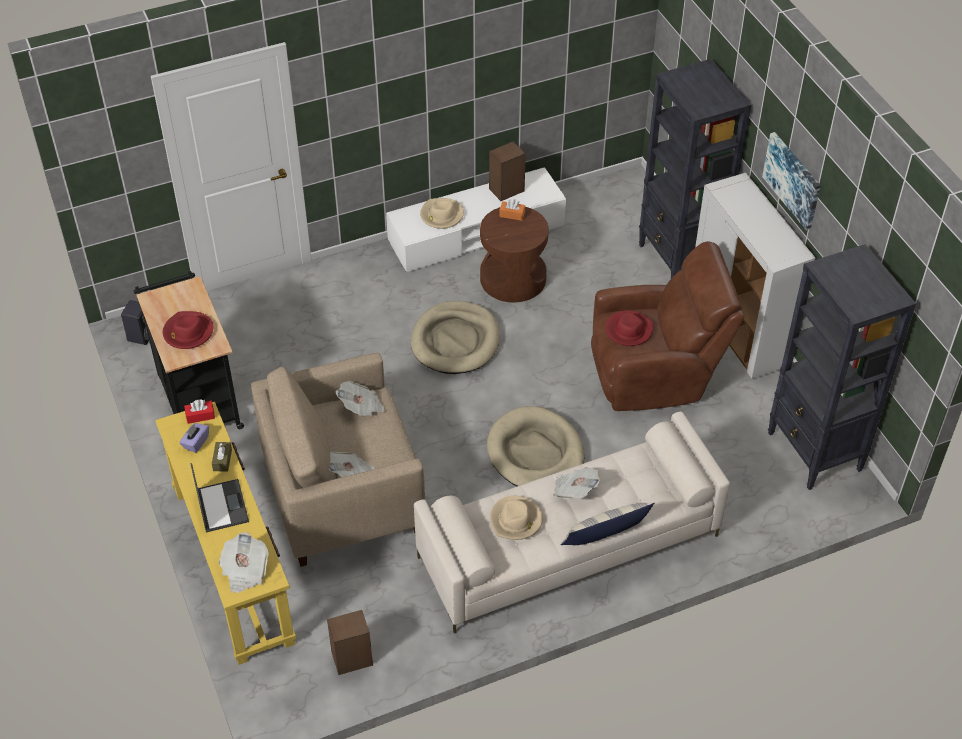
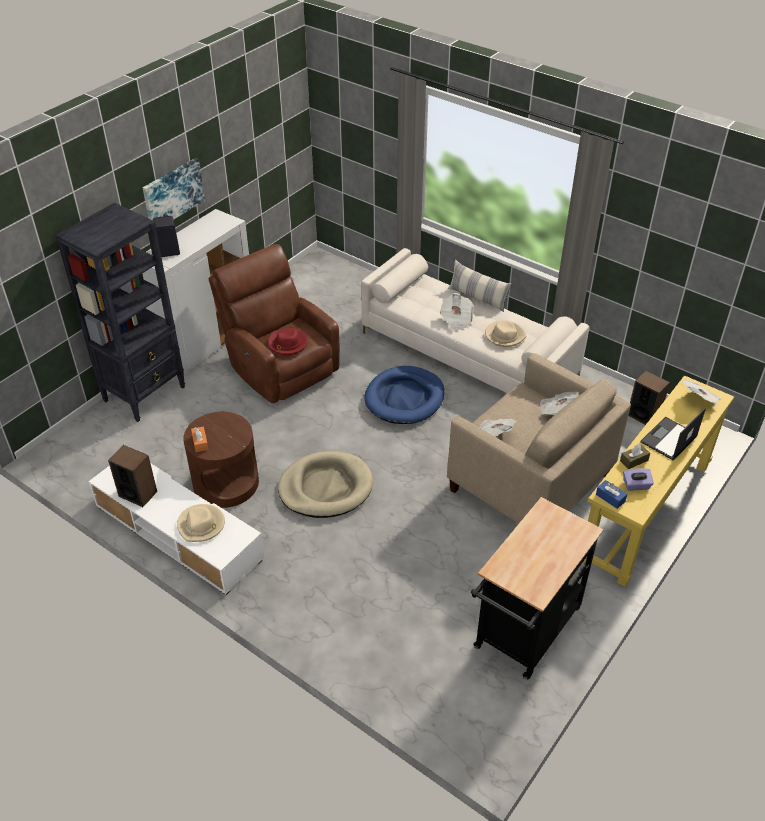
camera: 120 degrees left, 5 degrees down
(141, 334) = (490, 736): black speaker -> black speaker (167, 251)
(188, 332) = (550, 539): red hat -> none
(200, 415) = (610, 498): red tissue box -> blue tissue box
(535, 453) = (405, 398): beige dog bed -> blue dog bed
(814, 452) = (302, 282): black bookcase -> none

